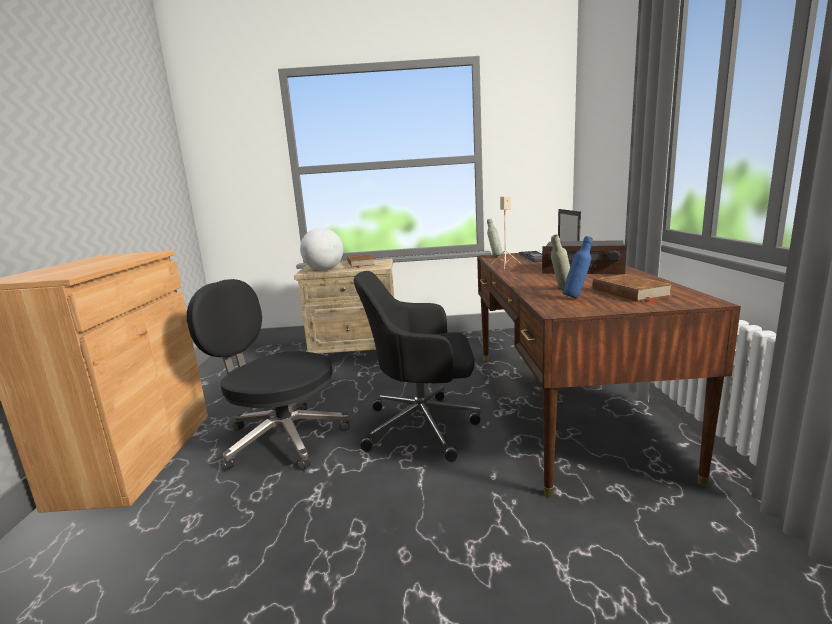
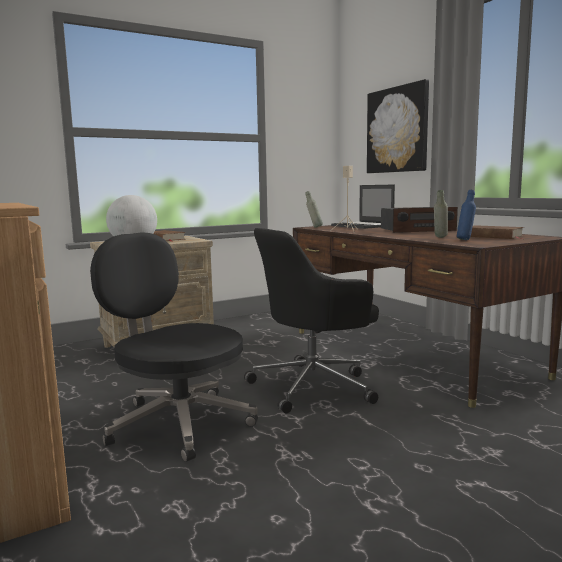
camera: 30 degrees left, 5 degrees down
(282, 438) = (178, 423): black office chair -> black office chair turned 45 degrees clockwise
(614, 141) = (397, 130): none -> picture

